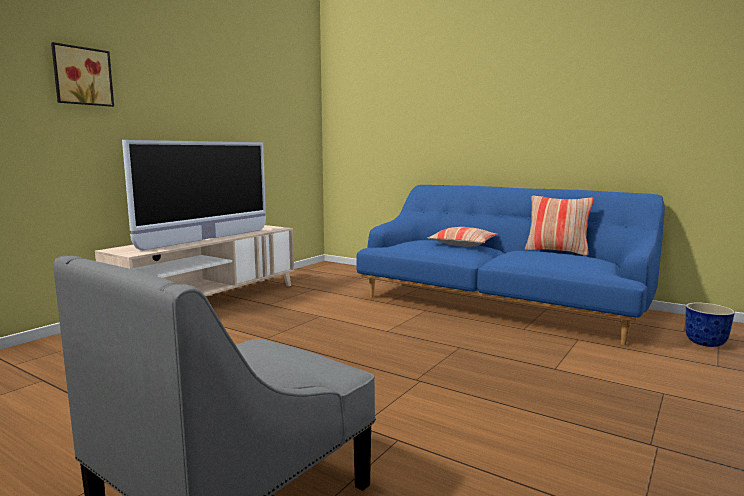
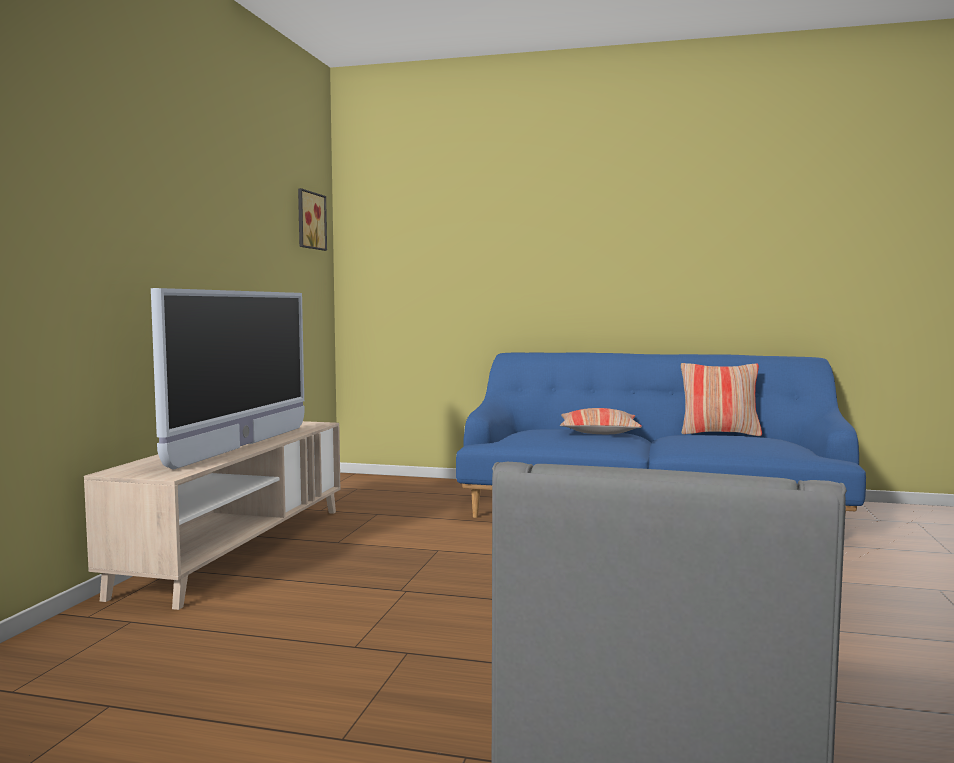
camera: 20 degrees left, 5 degrees down
(82, 76) = (70, 182): picture -> picture (309, 220)
(704, 343) = (911, 530): planter -> none

